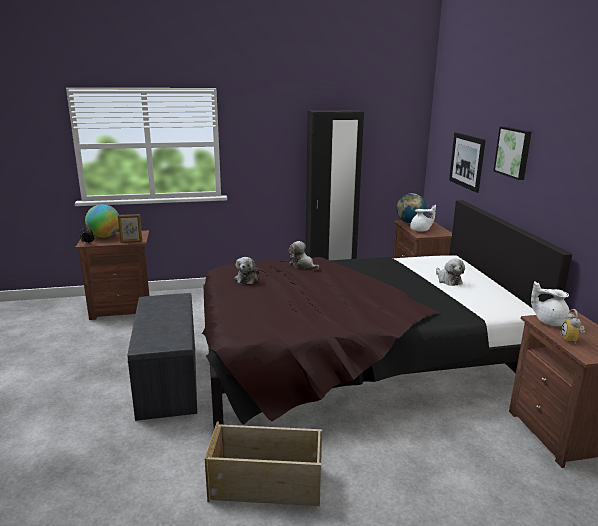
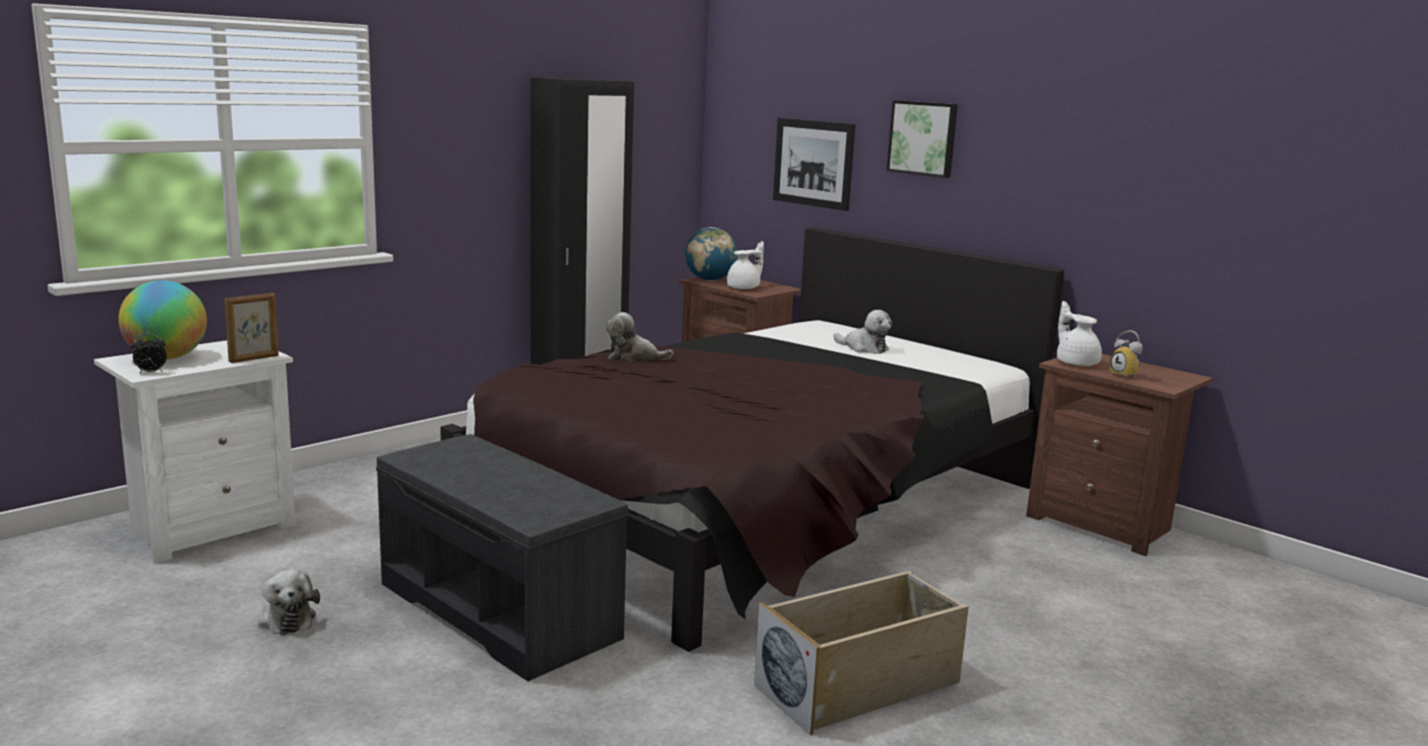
camera: 35 degrees left, 5 degrees down
(123, 309) = (210, 528): brown nightstand -> white nightstand
(247, 278) = (576, 387): plush toy -> plush toy (287, 618)
(549, 321) = (1076, 363): white teapot -> white teapot turned 75 degrees clockwise

